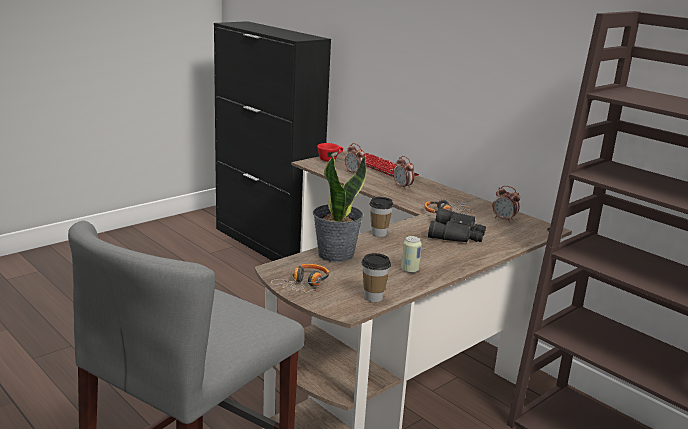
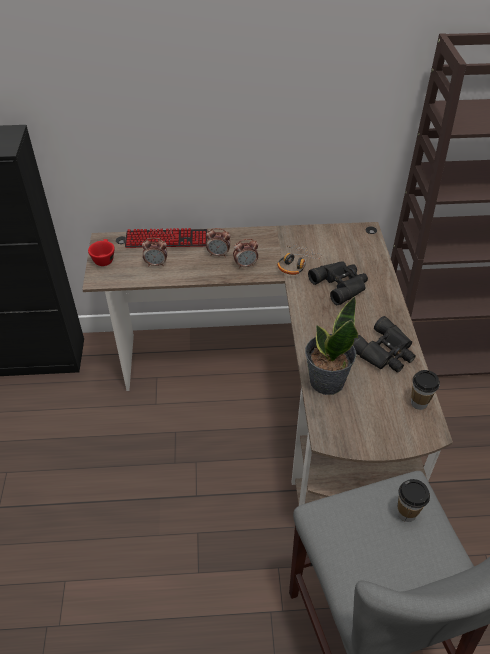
camera: 50 degrees left, 25 degrees up
(304, 285) = (370, 434): headphones -> none
(379, 233) = (305, 329): cup -> cup (406, 513)
(410, 270) = (385, 352): can -> black binoculars
(504, 219) = (332, 241): alarm clock -> alarm clock (245, 265)

